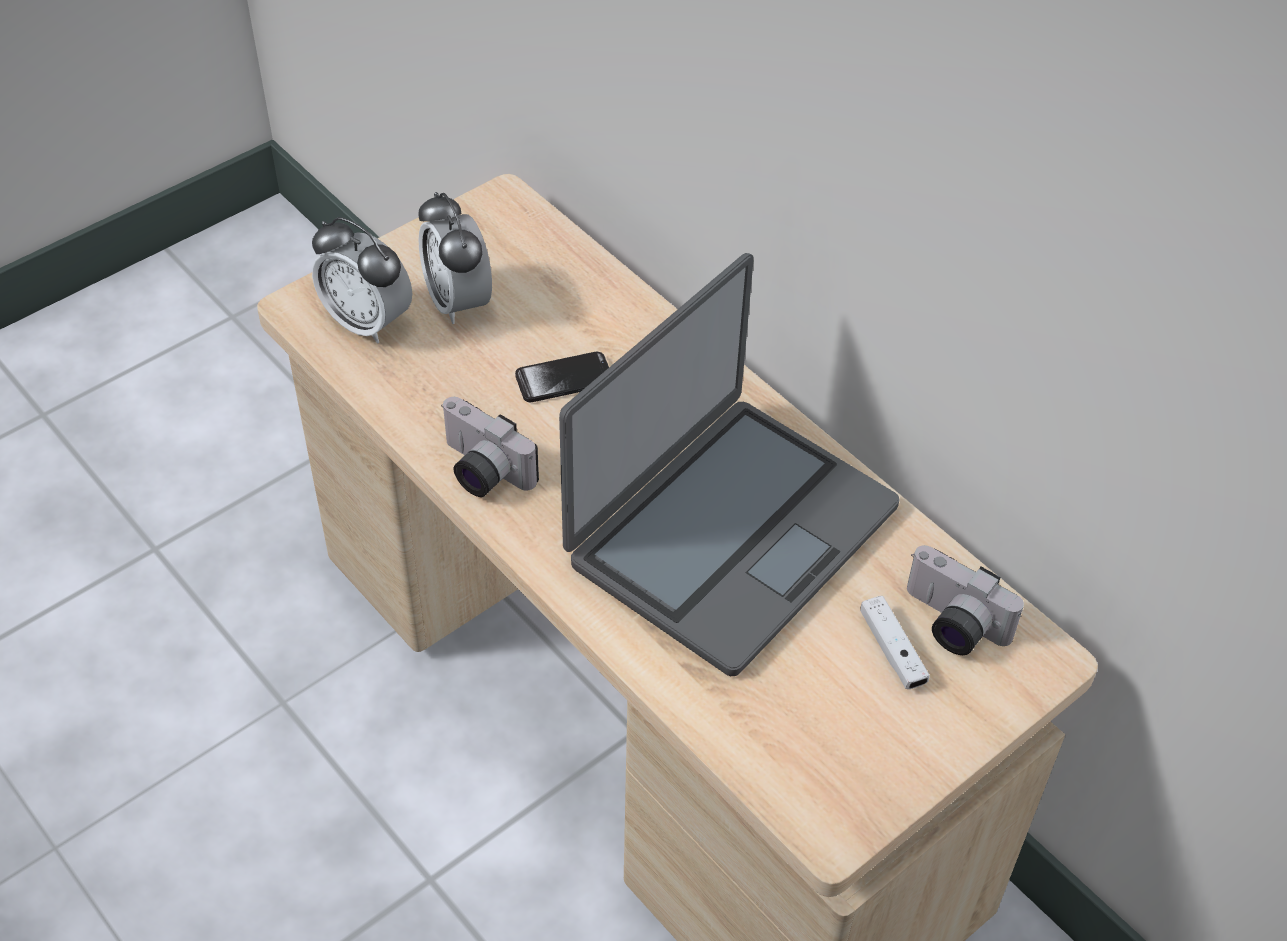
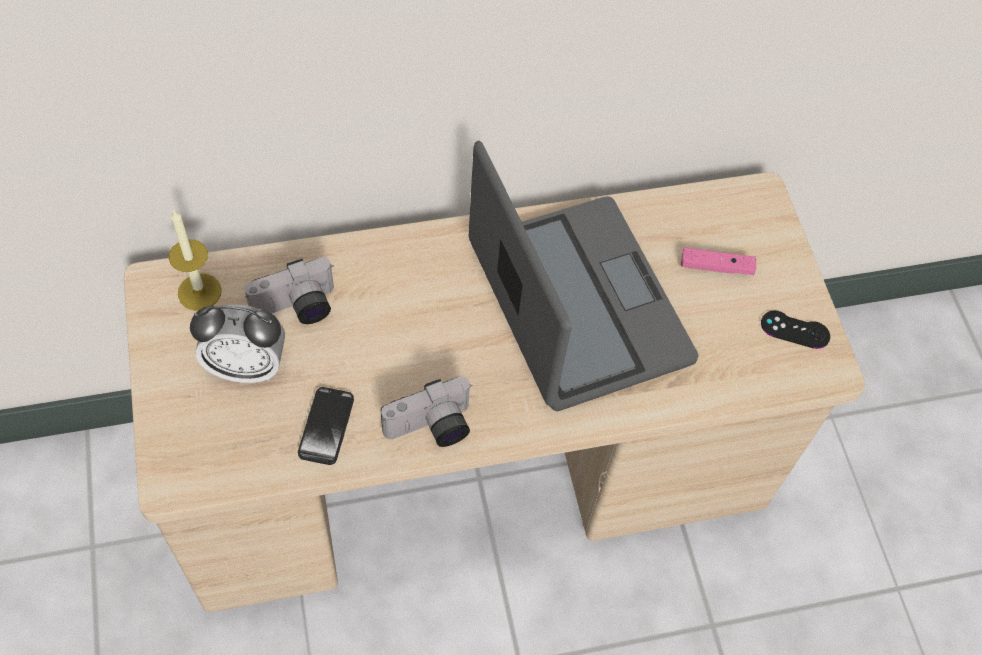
camera: 65 degrees left, 10 degrees up
(367, 322) = (224, 439): alarm clock -> none
(517, 232) = (199, 292): none -> candle
(564, 379) = (375, 334): phone -> phone (326, 426)
(862, 770) = (795, 330): none -> black game controller
(892, 650) = (716, 267): white game controller -> pink game controller
(950, 624) = (712, 227): camera -> camera (297, 309)

